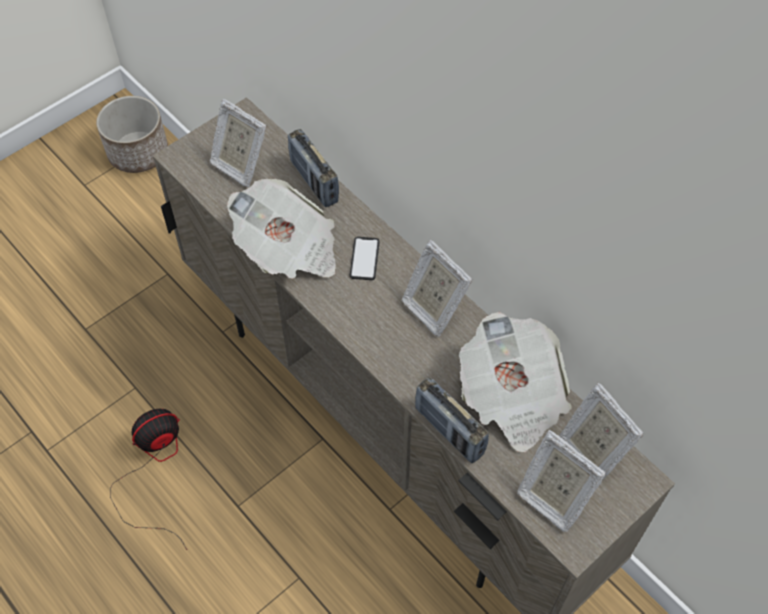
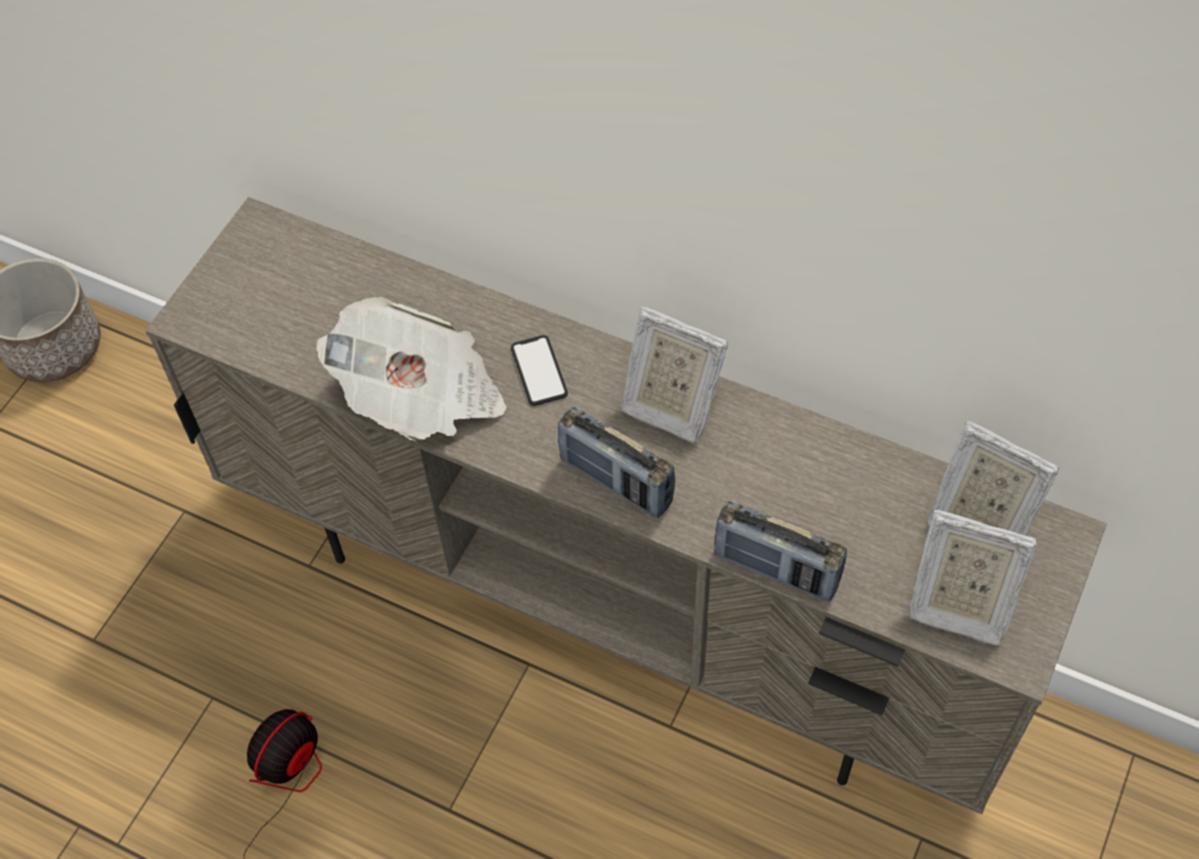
camera: 20 degrees left, 0 degrees up
(239, 165) = (287, 299): picture frame -> none
(314, 182) = (411, 286): radio -> radio (616, 481)
(512, 397) = (838, 489): newspaper -> none

